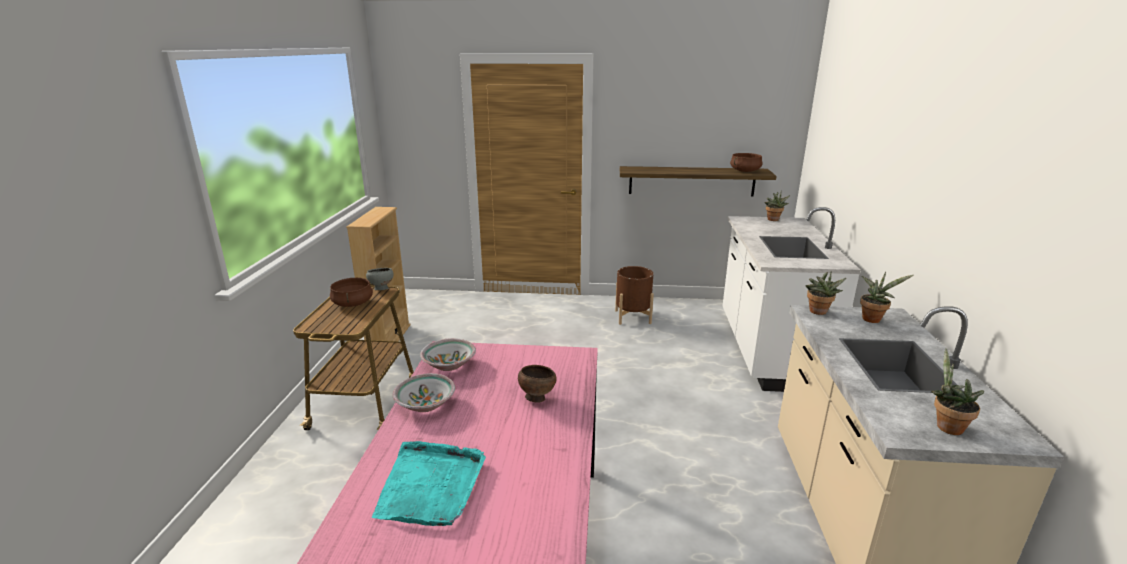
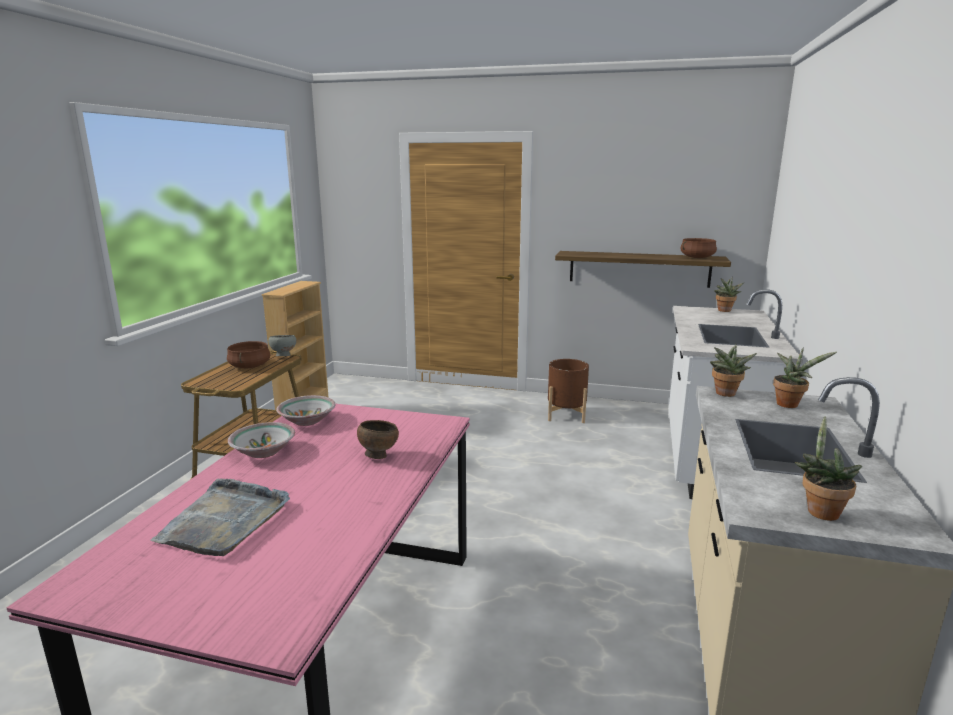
camera: 10 degrees right, 5 degrees down
(431, 486) = (225, 520): turquoise tray -> grey tray

